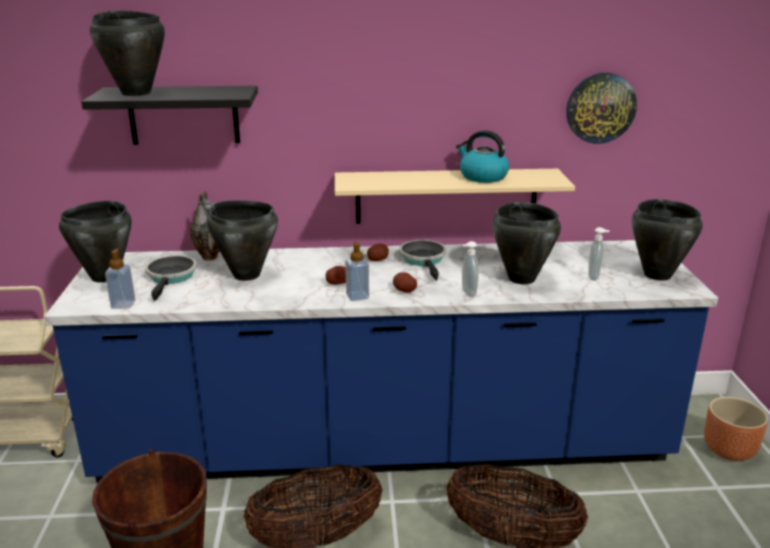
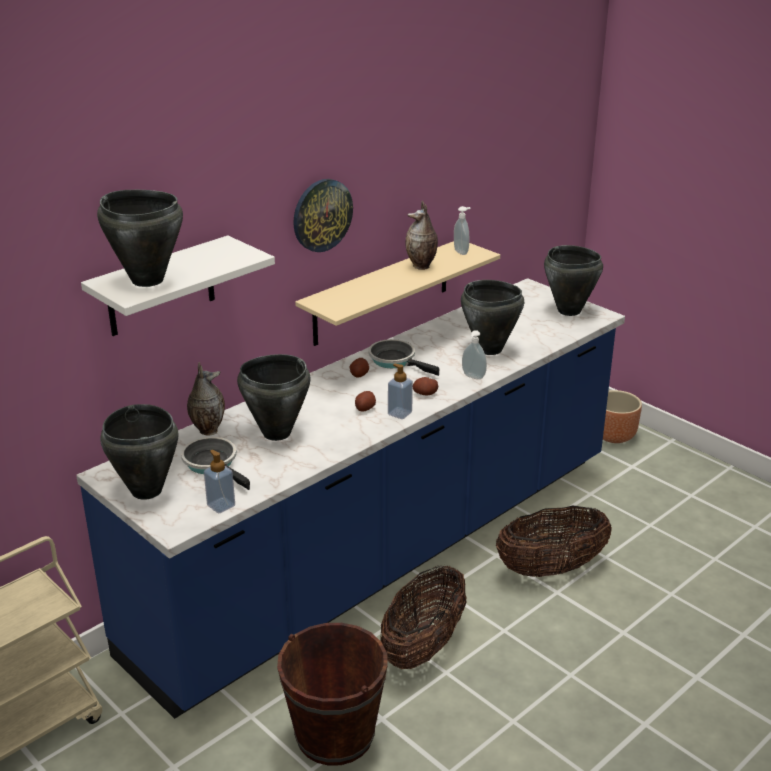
camera: 40 degrees left, 5 degrees up
(184, 115) = (161, 287): black shelf -> white shelf
(482, 176) = (422, 266): kettle -> vase
(595, 277) = (534, 328): soap dispenser -> soap dispenser (462, 252)
(600, 108) = (484, 176): wall clock -> wall clock (322, 215)

